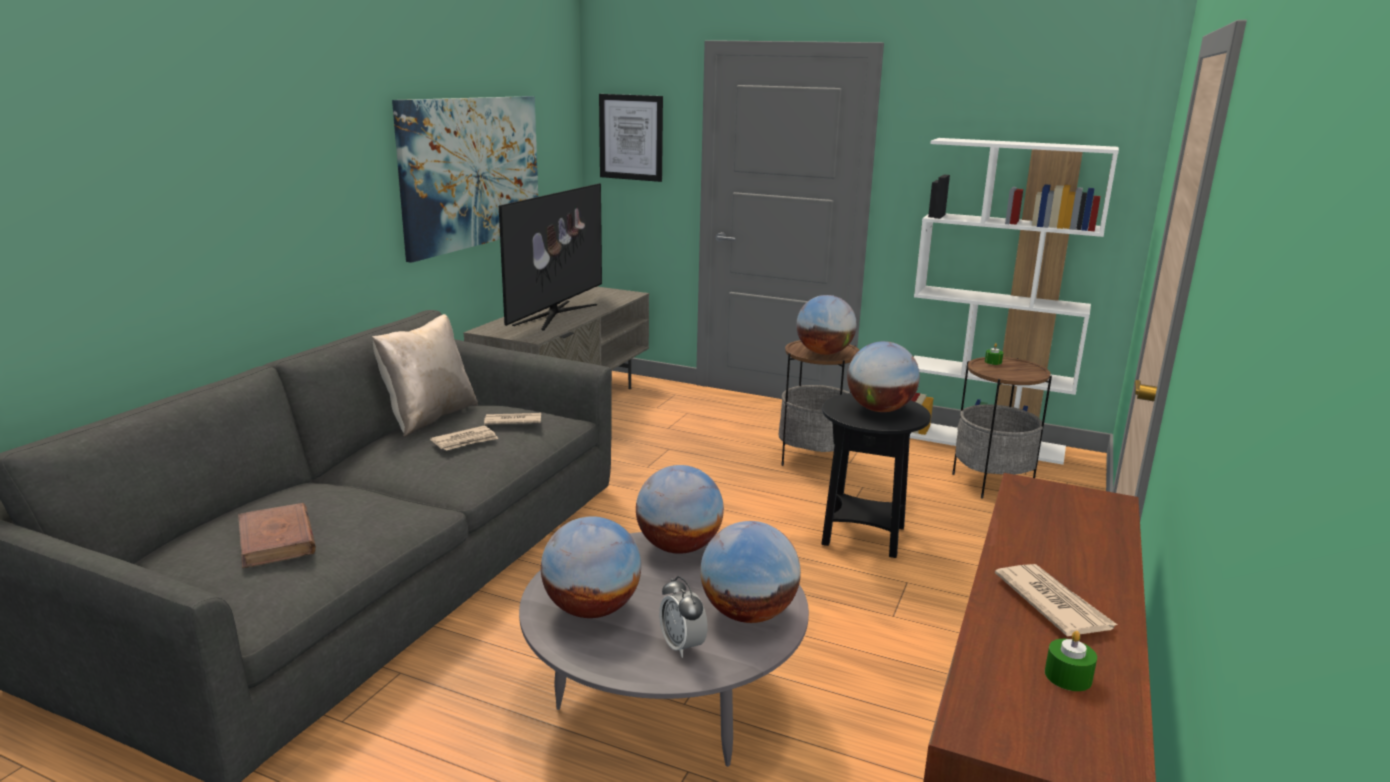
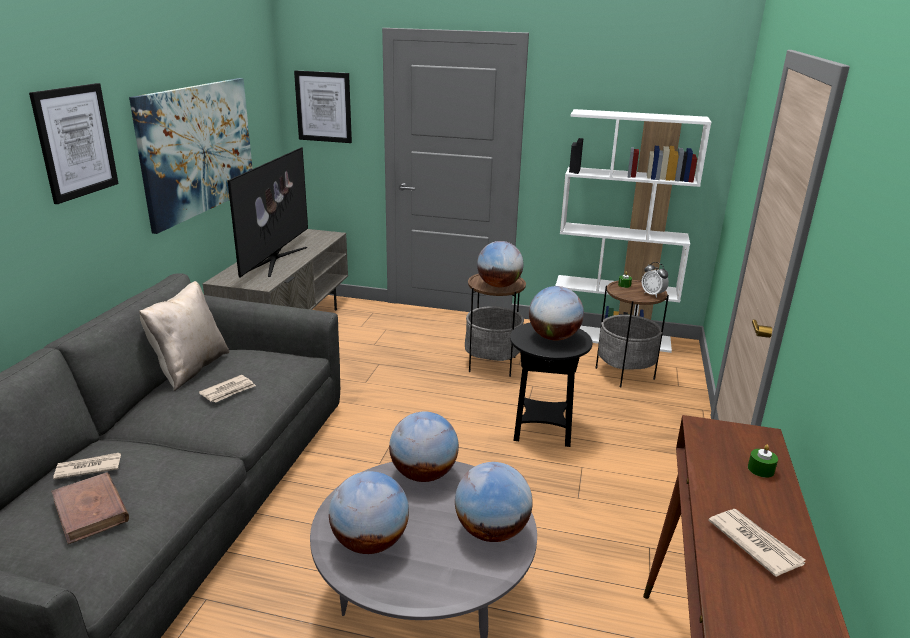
camera: 10 degrees left, 5 degrees up
(324, 141) = (75, 142): none -> picture
(512, 421) = (263, 367): newspaper -> newspaper (88, 468)
(682, 646) = (449, 568): alarm clock -> alarm clock (653, 294)
(1068, 676) = (786, 615): green candle -> green candle (760, 469)

